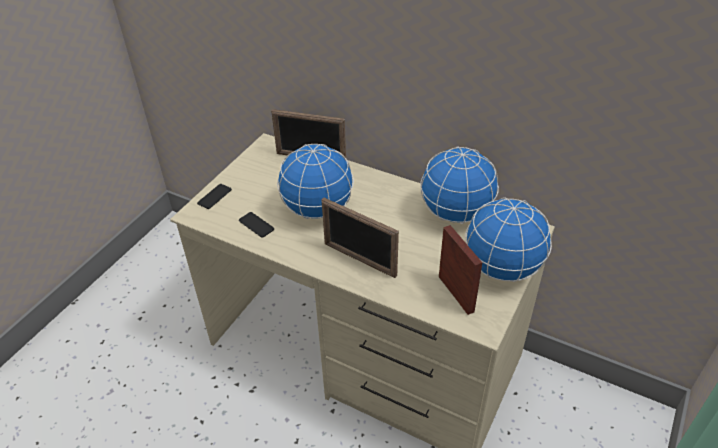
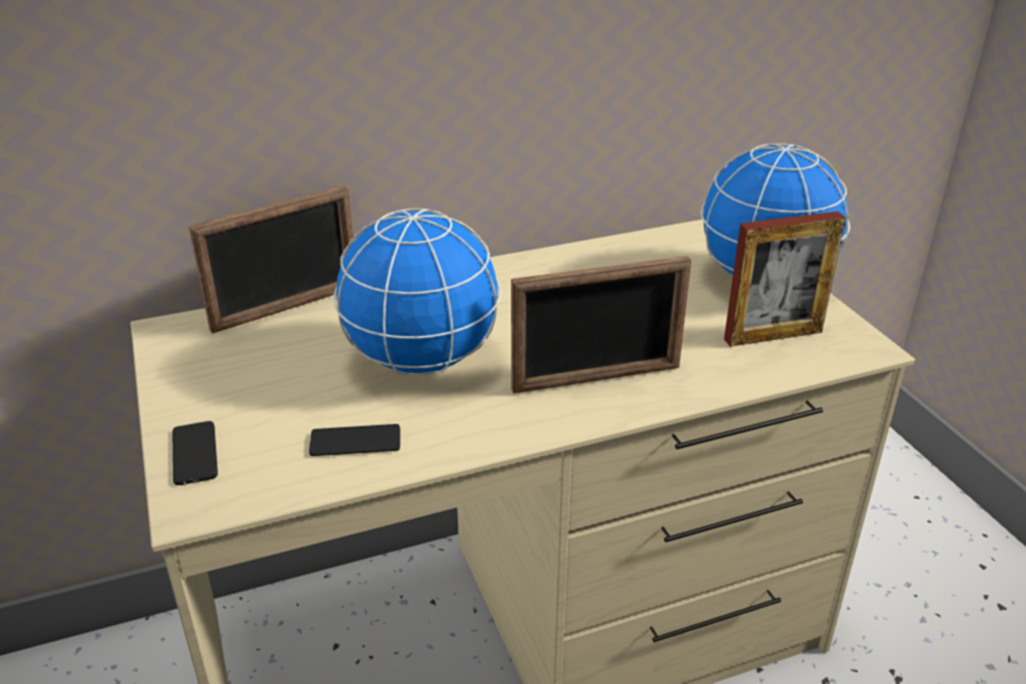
camera: 50 degrees left, 10 degrees down
(455, 213) = (611, 260): globe -> none
(456, 294) = (773, 335): picture frame -> picture frame turned 150 degrees clockwise

